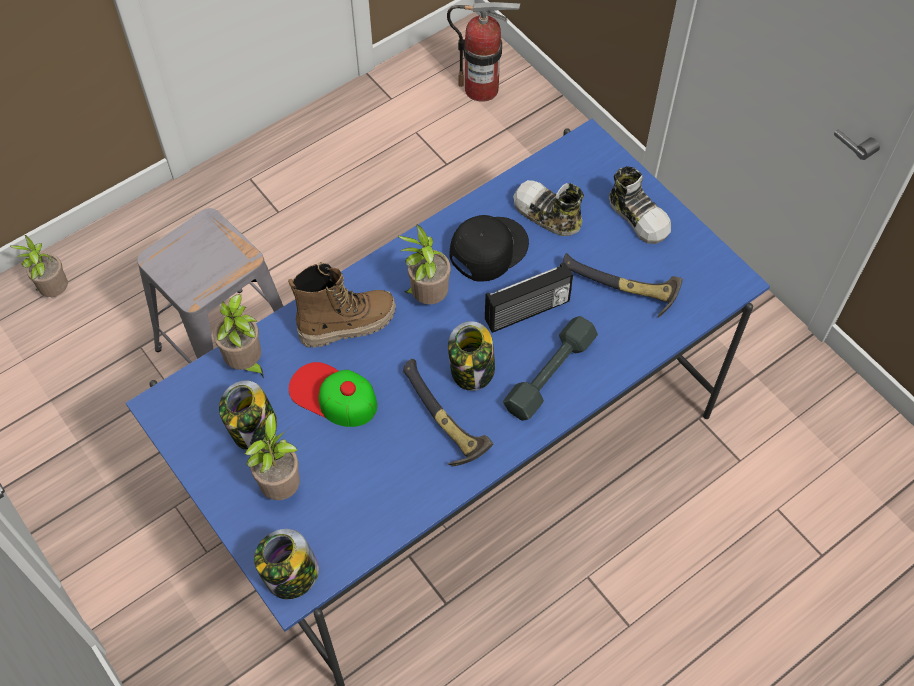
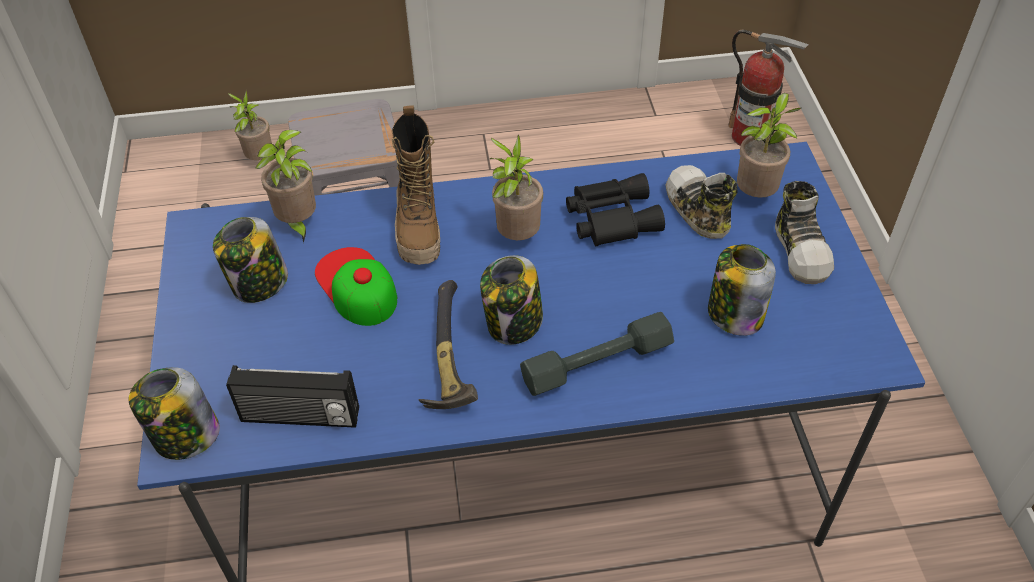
camera: 30 degrees right, 10 degrees down
(282, 486) = (244, 347): potted plant -> potted plant (756, 194)
(347, 324) = (419, 228): boot -> boot turned 75 degrees clockwise
(487, 248) = (610, 217): black cap -> black binoculars
(528, 312) = (613, 292): radio -> radio (300, 417)
(621, 290) = (734, 313): hammer -> jar

